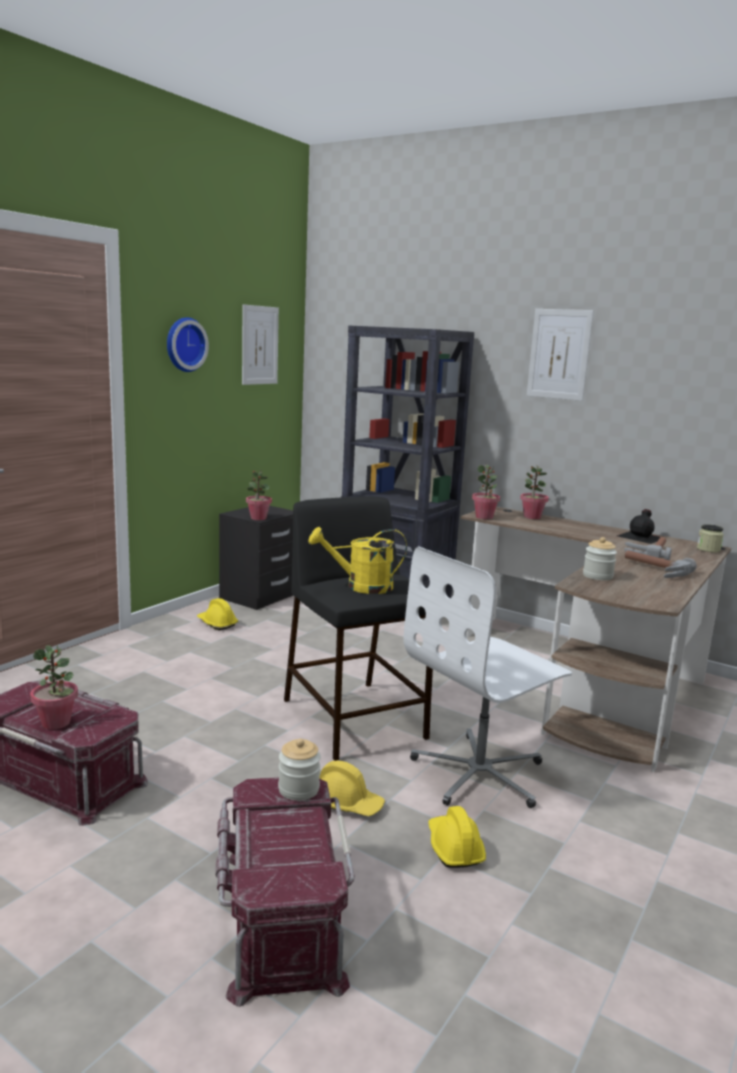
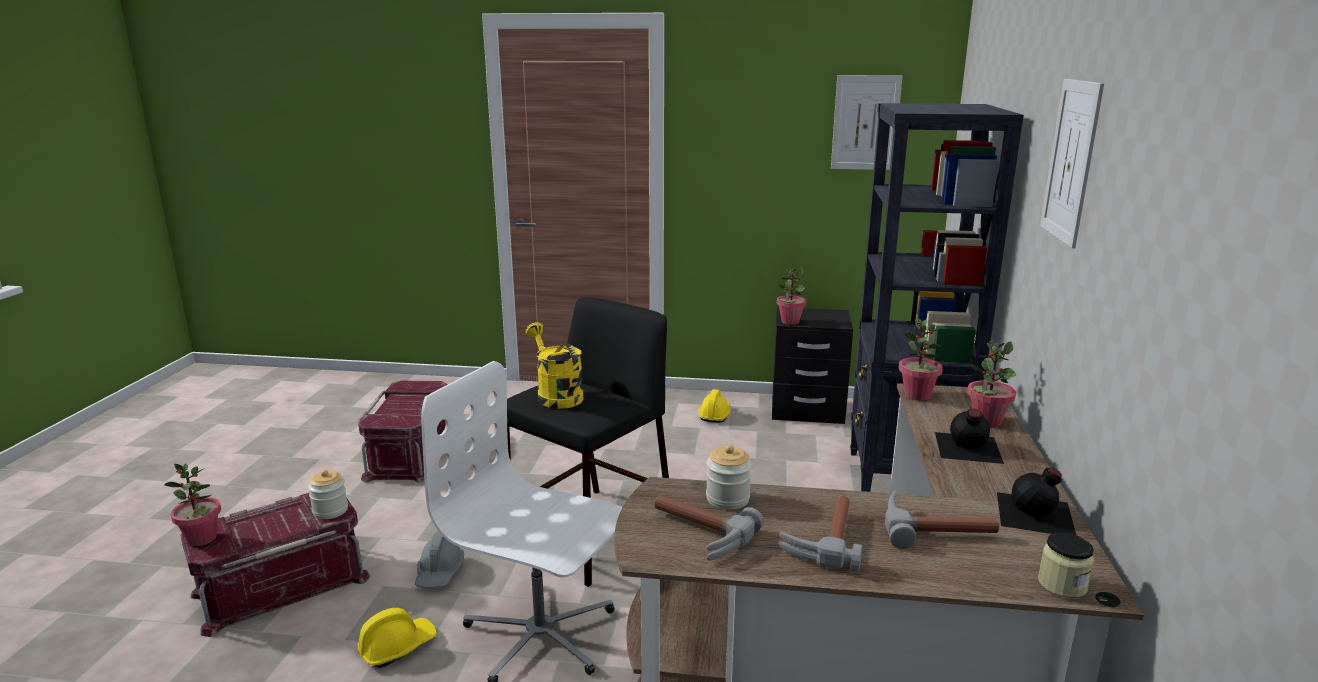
camera: 65 degrees right, 5 degrees up
(56, 722) = (392, 408): potted plant -> potted plant (202, 539)
(184, 344) = (743, 122): wall clock -> none
(348, 804) = (440, 573): yellow hard hat -> grey hard hat
(562, 527) = (967, 447): none -> black bottle
(639, 590) = (696, 534): none -> hammer

